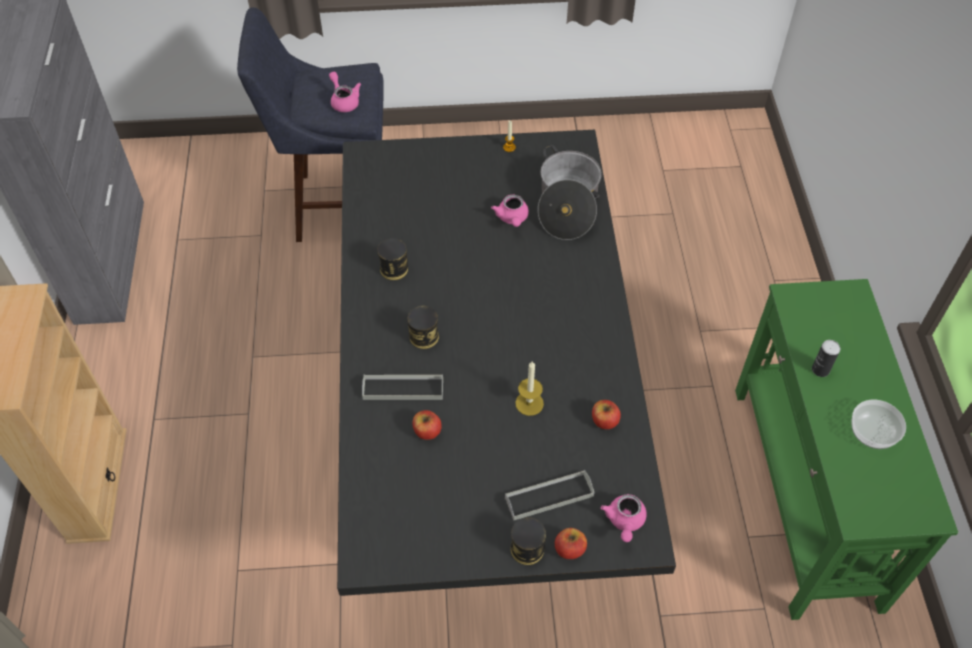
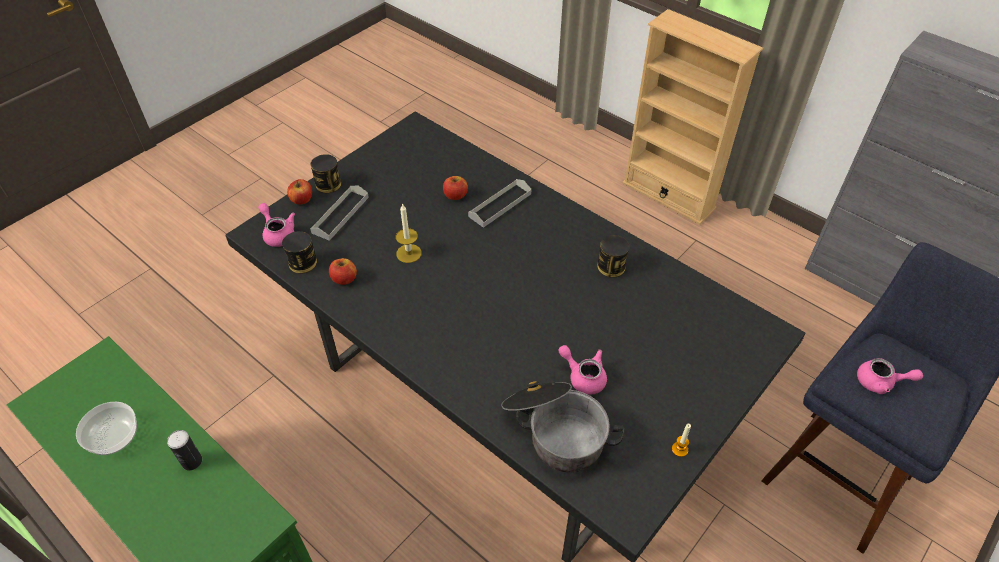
camera: 135 degrees right, 5 degrees down
(424, 336) = (528, 241): can -> can (302, 263)

